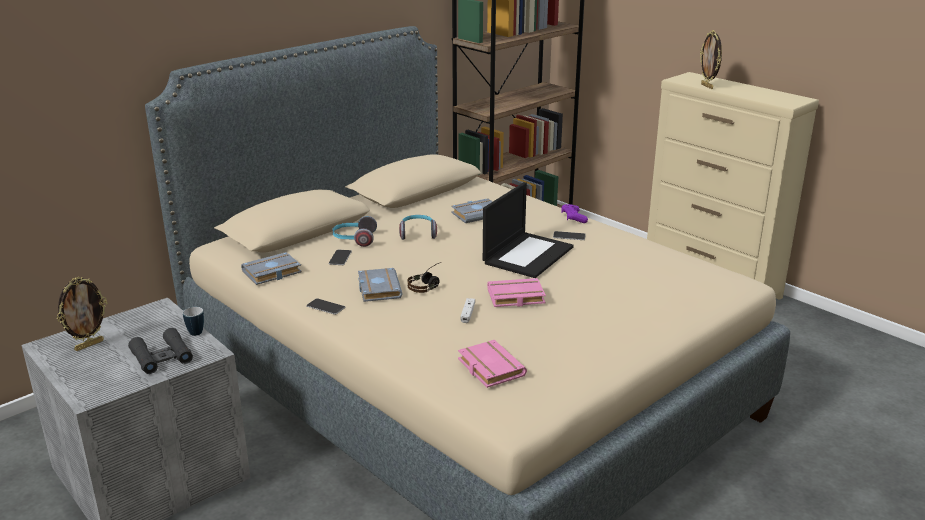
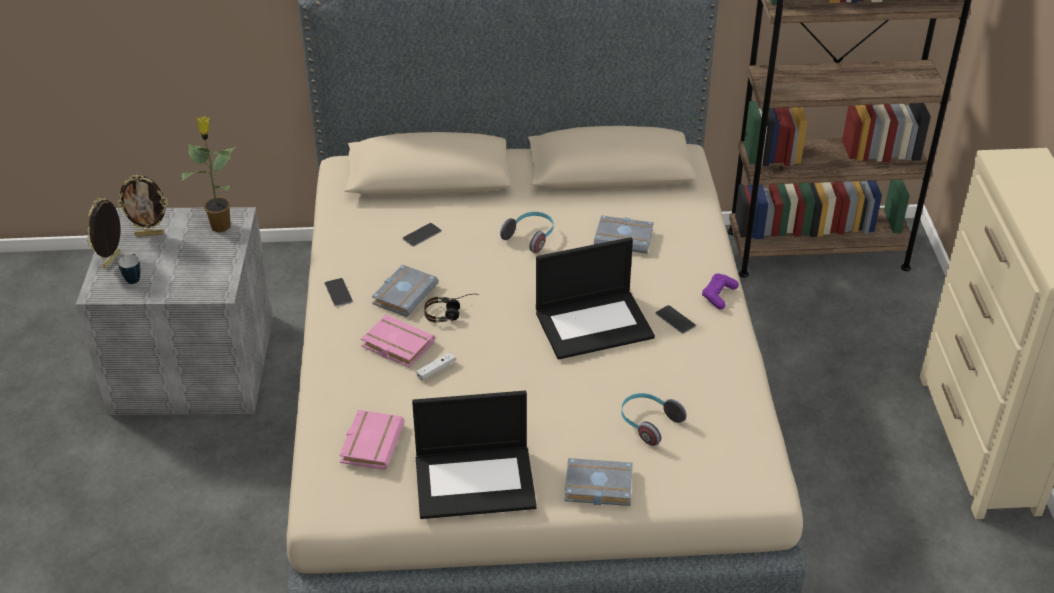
camera: 40 degrees right, 15 degrees up
(151, 317) = (220, 225): none -> potted plant
(162, 357) = (182, 277): black binoculars -> none
(194, 331) = (233, 260): mug -> mug (134, 278)
(271, 273) = (344, 225): grey book -> grey book (596, 487)
(354, 239) = (463, 216): headphones -> headphones (648, 423)
(515, 297) = (502, 374): pink book -> pink book (395, 345)
(591, 353) = (476, 481): none -> laptop
(707, 86) = (1015, 190): picture frame -> picture frame (113, 261)

